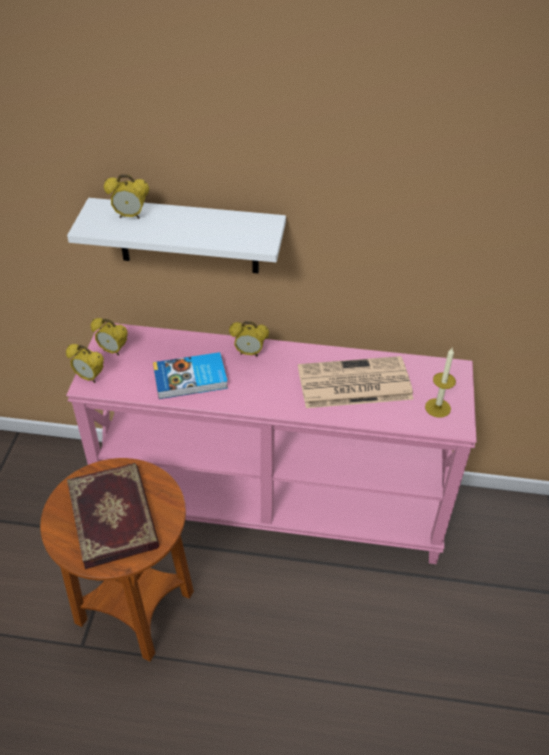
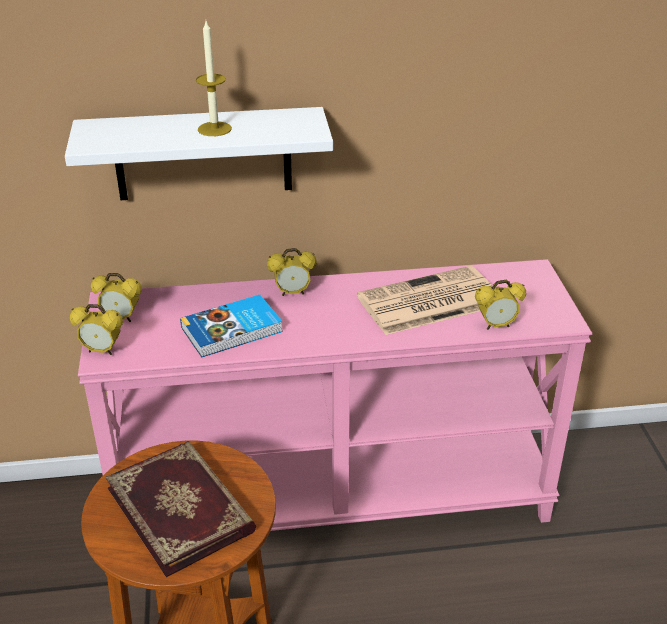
camera: 15 degrees left, 10 degrees down
(130, 216) = (136, 129): alarm clock -> alarm clock (496, 326)
(437, 408) = (534, 308): candle -> candle (214, 129)

